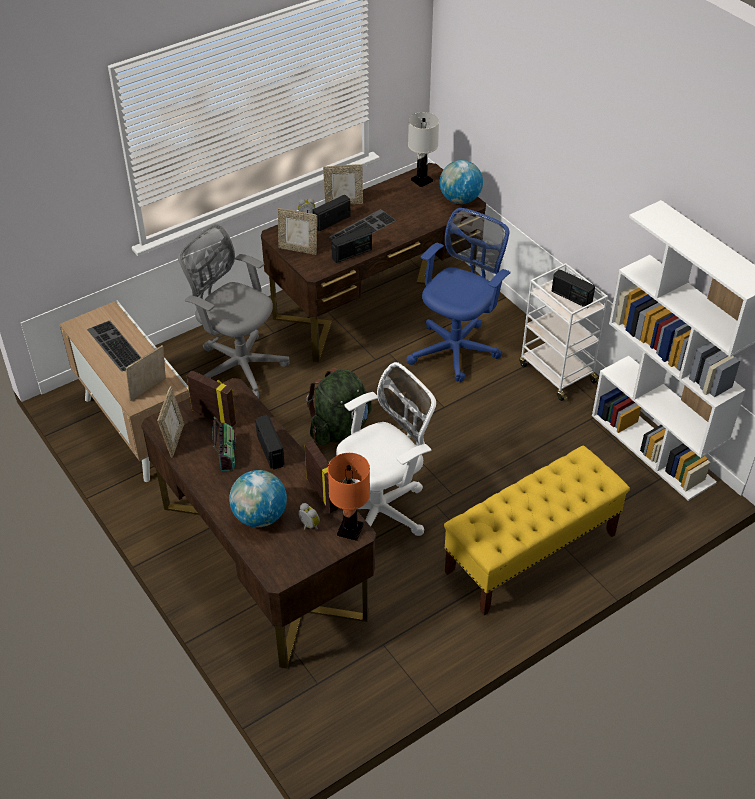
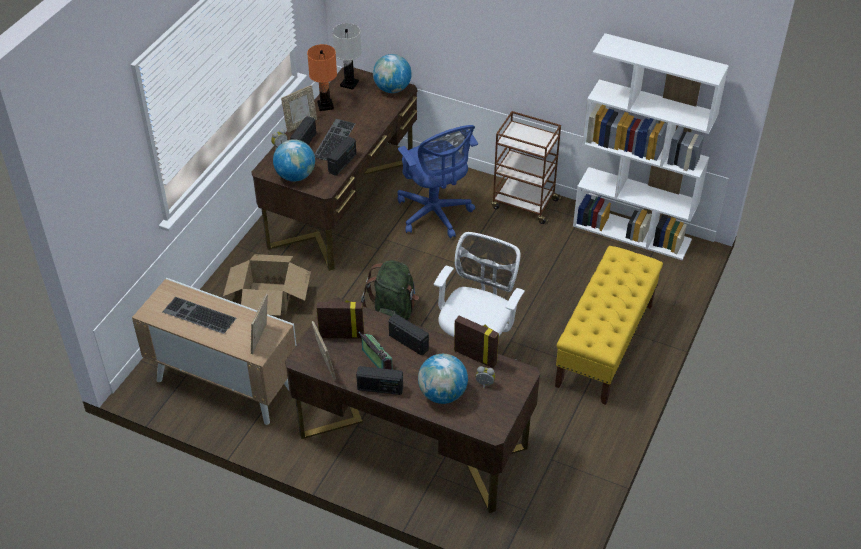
camera: 30 degrees left, 0 degrees up
(239, 365) = (269, 298): grey office chair -> cardboard box
(298, 249) = (295, 176): picture frame -> globe
(350, 530) = (517, 373): orange table lamp -> orange table lamp (325, 105)
(457, 348) = (435, 214): blue office chair -> blue office chair turned 150 degrees clockwise
(556, 373) = (524, 204): white cart -> brown cart
(571, 297) = (530, 136): radio -> radio (380, 388)

